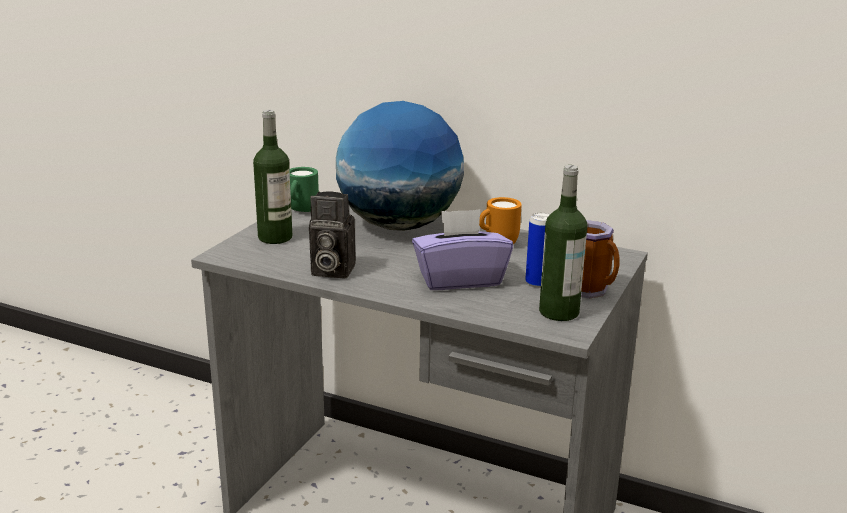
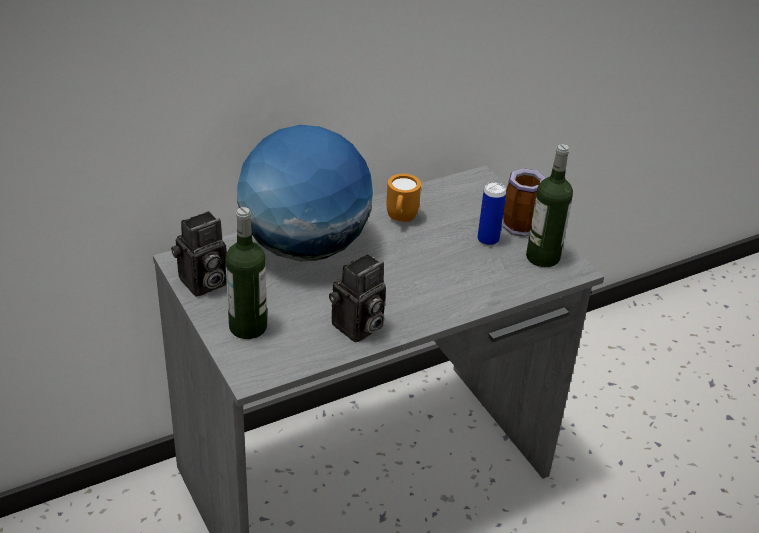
camera: 55 degrees left, 15 degrees up
(301, 211) = (202, 284): green mug -> camera
(460, 279) = (445, 271): purple tissue box -> none

